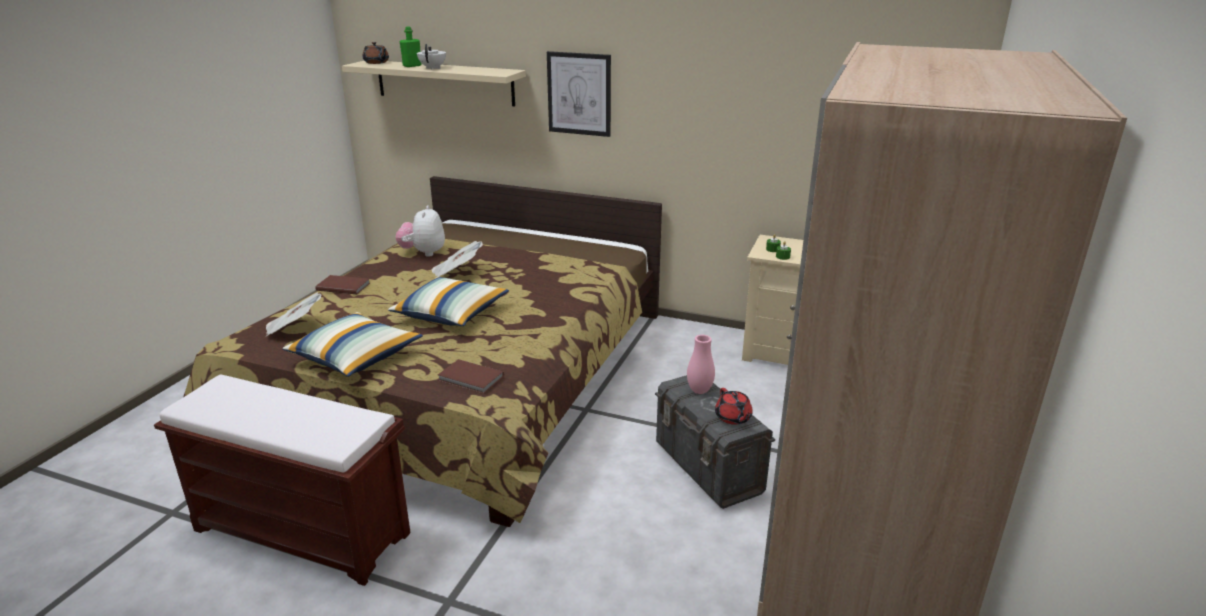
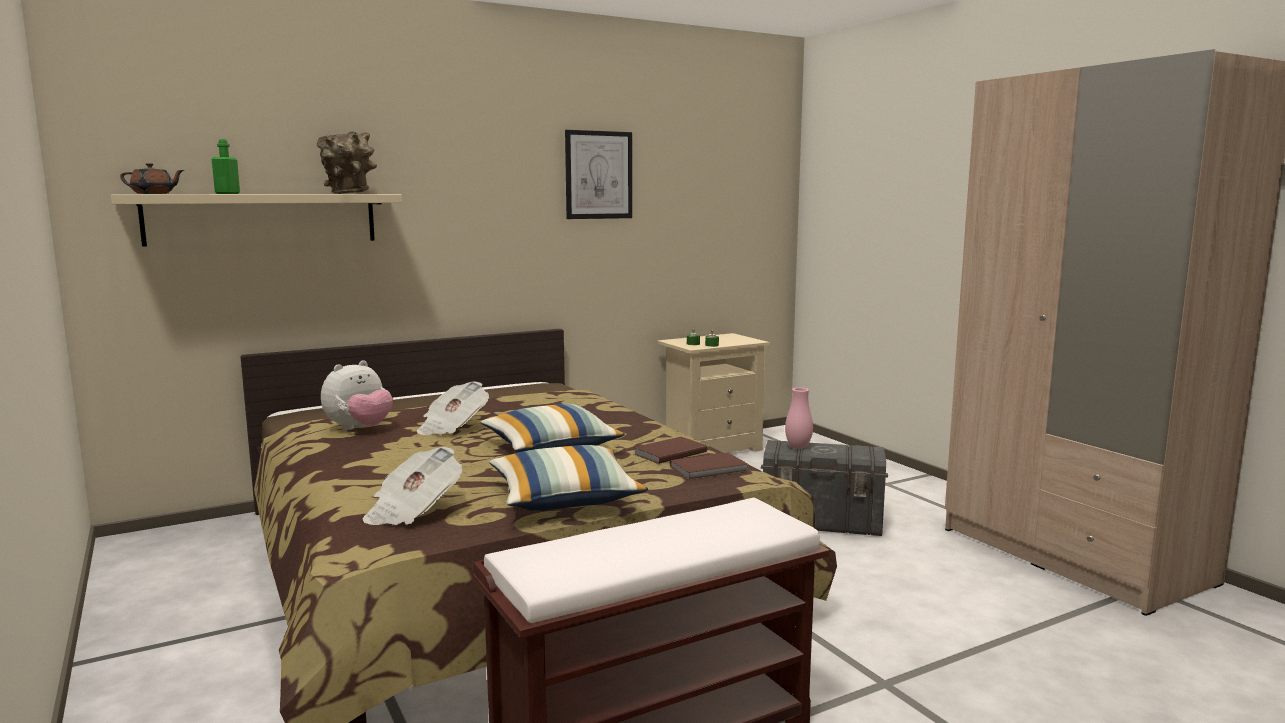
camera: 50 degrees left, 15 degrees down
(343, 286) = (352, 471): brown book -> brown book (668, 453)
(423, 253) = (359, 429): plush toy -> plush toy turned 90 degrees counterclockwise
(433, 68) = (271, 193): white teapot -> none
(481, 71) = (348, 193): none -> brown vase
(579, 94) = (459, 218): picture -> picture (598, 175)
(733, 418) = (854, 450): red teapot -> none

